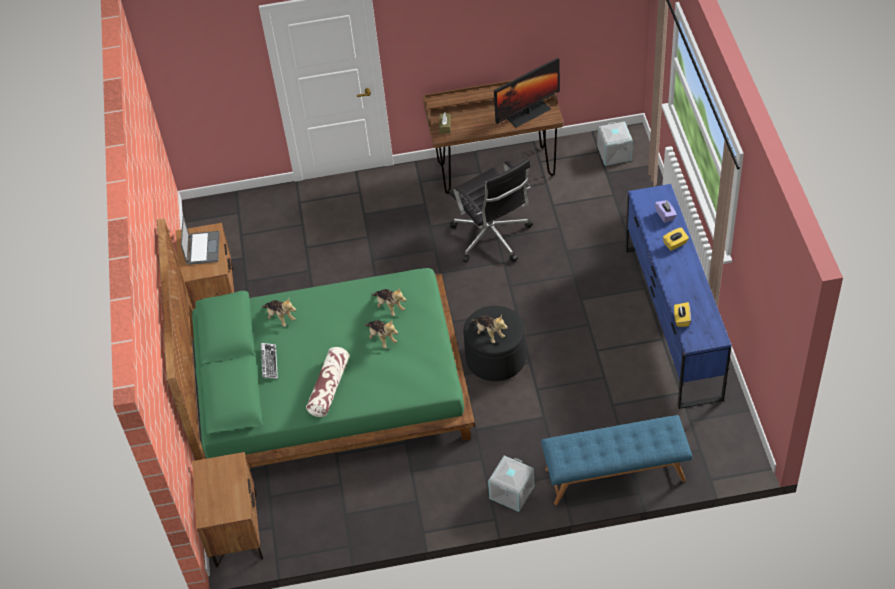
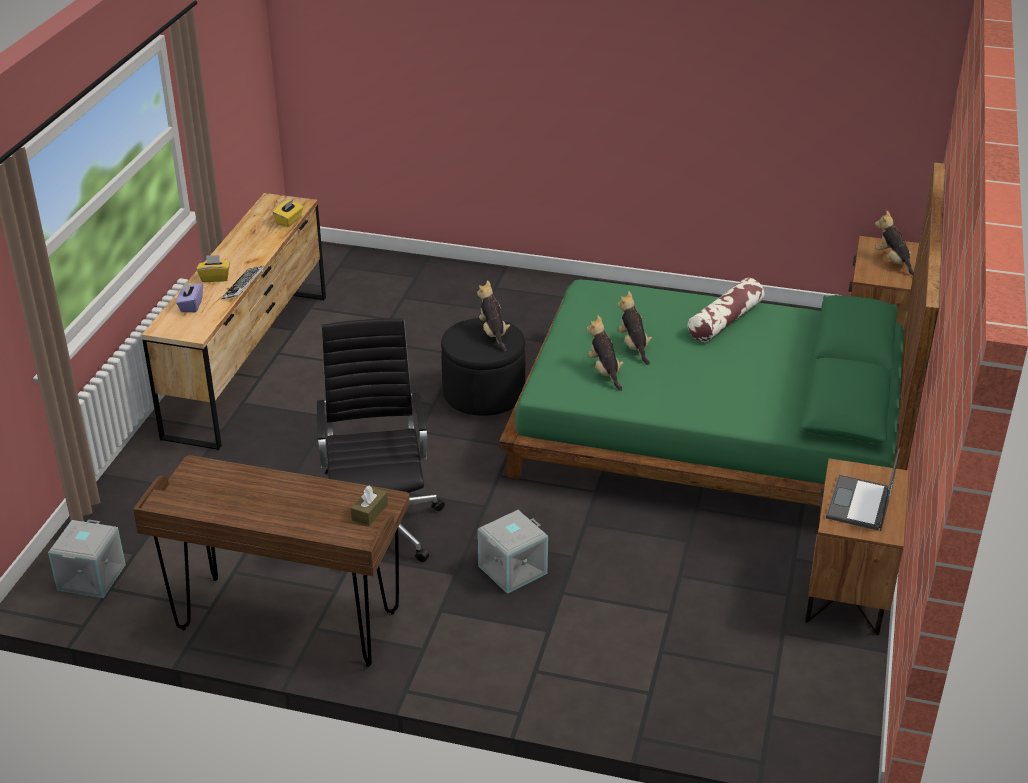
camera: 160 degrees left, 15 degrees down
(269, 363) = (794, 364): keyboard -> keyboard (244, 286)
(280, 317) = (761, 404): plush toy -> plush toy (893, 261)
(512, 493) = (553, 289): grey storage box -> grey storage box (512, 569)
(528, 113) = (223, 486): monitor -> none
(615, 475) = (439, 273): blue bench -> none
(672, 321) = (249, 364): blue dresser -> brown dresser

